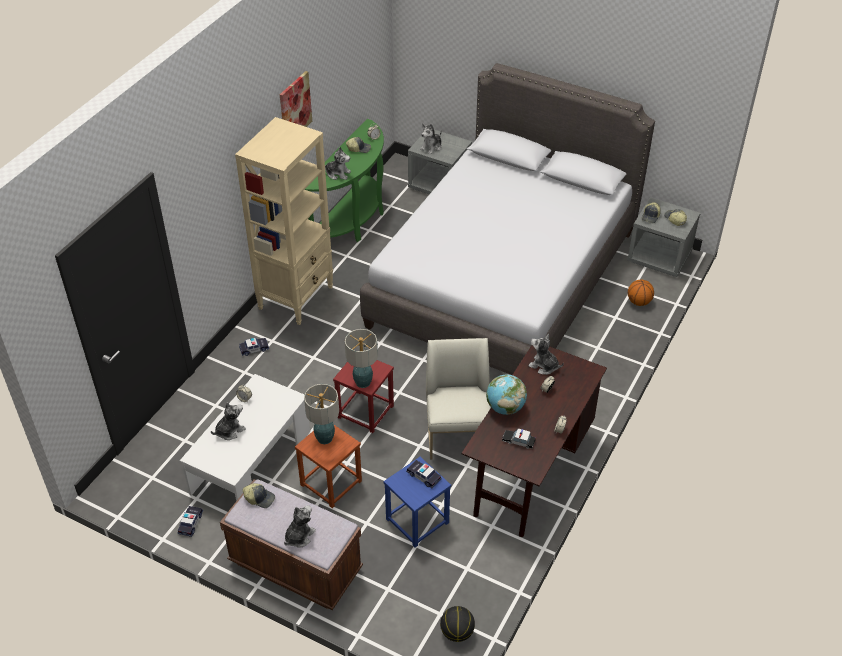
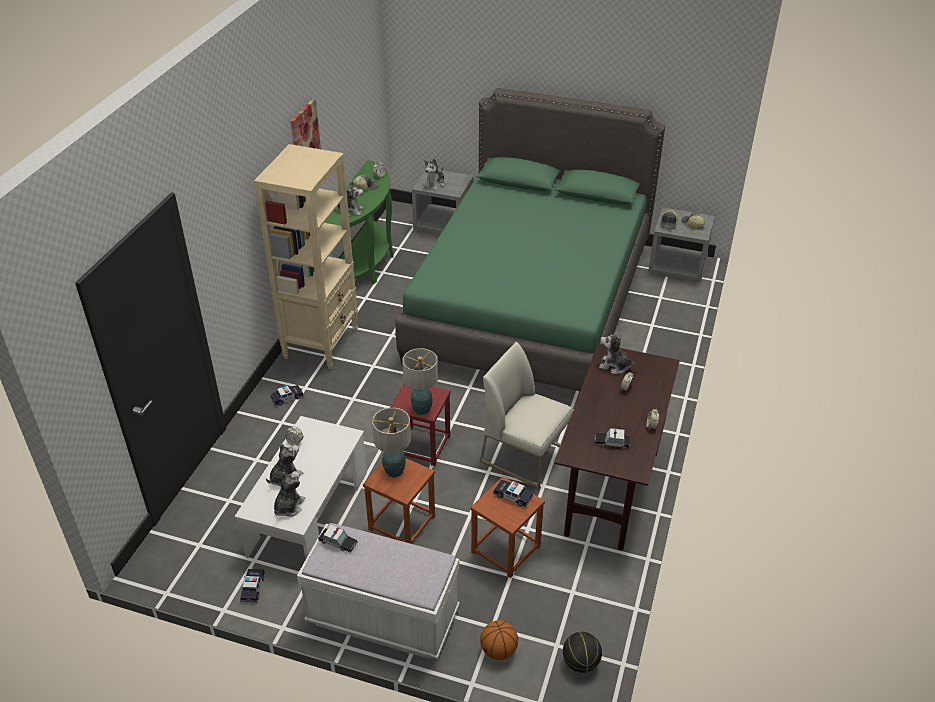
camera: 10 degrees left, 5 degrees down
(259, 498) = (338, 542): cap -> toy car
(295, 567) = (383, 618): brown bench -> white bench
(299, 536) = (393, 577): plush toy -> plush toy (288, 506)
(417, 521) = (506, 550): blue stool -> brown stool
(458, 434) = (525, 455): white chair -> white chair turned 45 degrees counterclockwise
(503, 278) = (530, 302): grey bed -> green bed
(505, 407) = (587, 411): globe -> none
(639, 302) = (670, 308): basketball -> basketball (499, 651)

